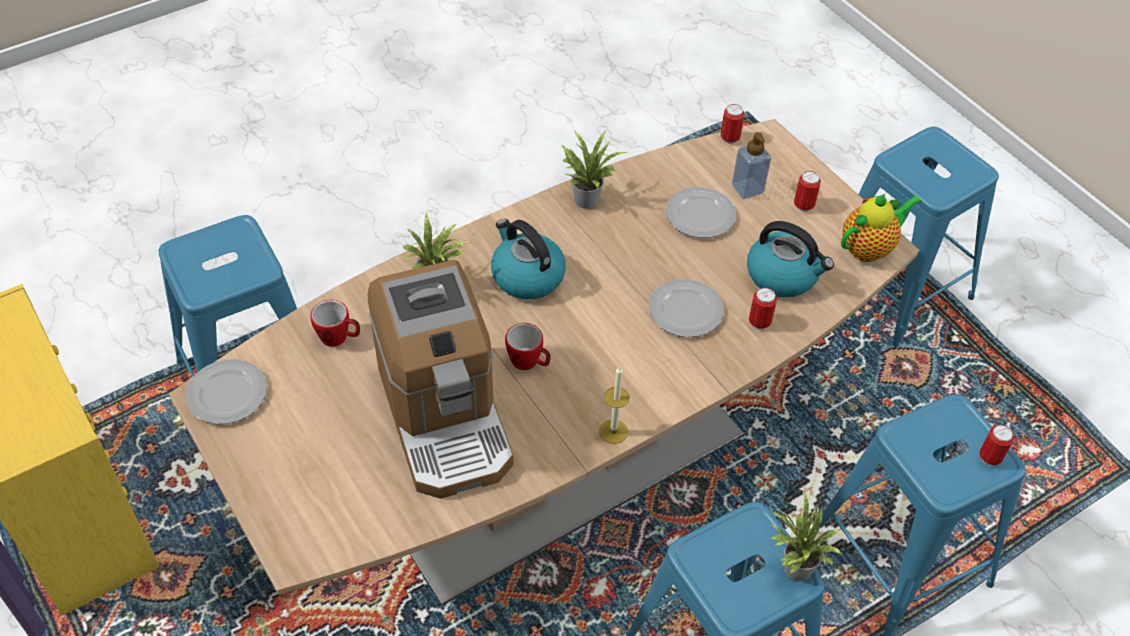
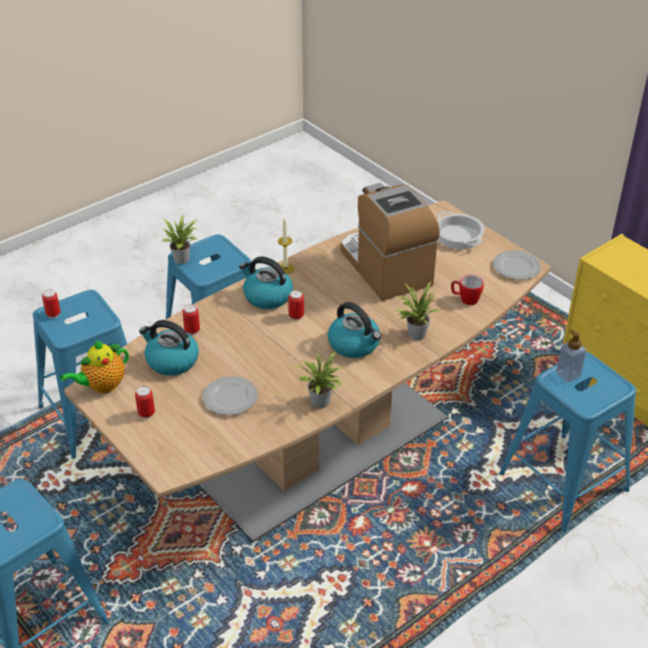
camera: 175 degrees right, 10 degrees down
(290, 479) = (459, 236): none -> cooking pot
(529, 362) = (342, 297): mug -> none
(647, 375) = (267, 296): none -> kettle
(685, 312) = (242, 333): plate -> none
(730, 138) = (201, 468): can -> can (296, 316)
(747, 189) = (190, 423): soap dispenser -> soap dispenser (568, 374)

